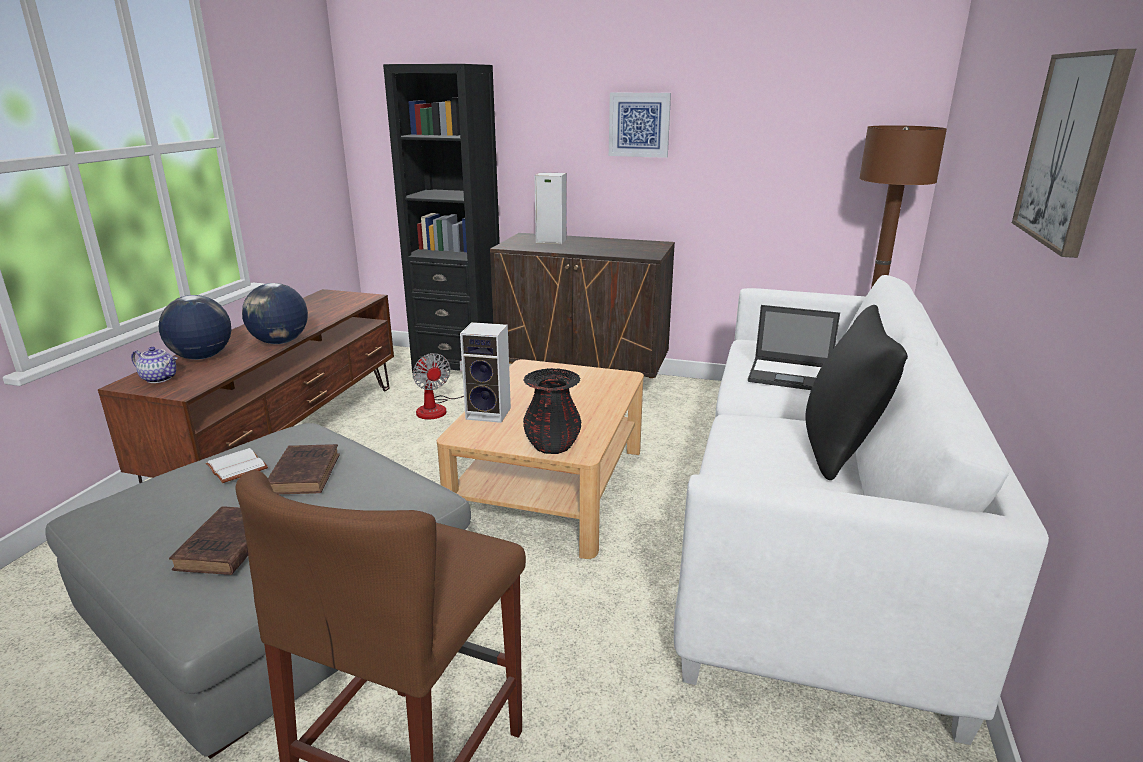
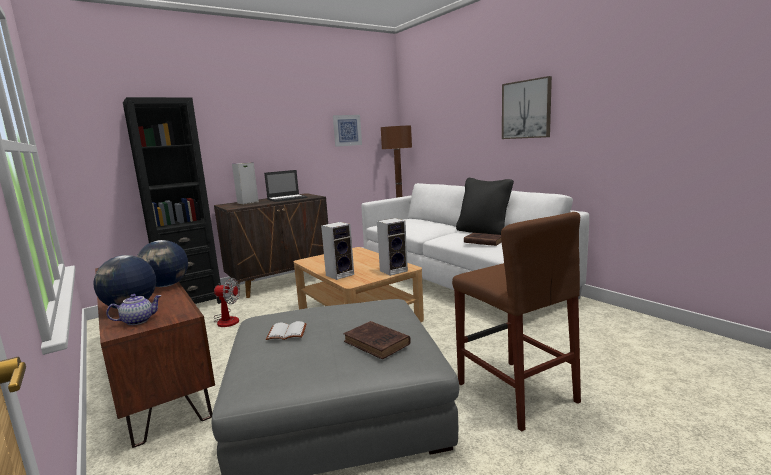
camera: 50 degrees left, 10 degrees down
(305, 473) = (329, 316): brown book -> brown book (483, 241)
(552, 446) = (394, 270): black vase -> speaker
(639, 125) = (278, 133): picture -> picture (347, 130)
(791, 375) = (425, 224): laptop -> laptop (287, 198)

